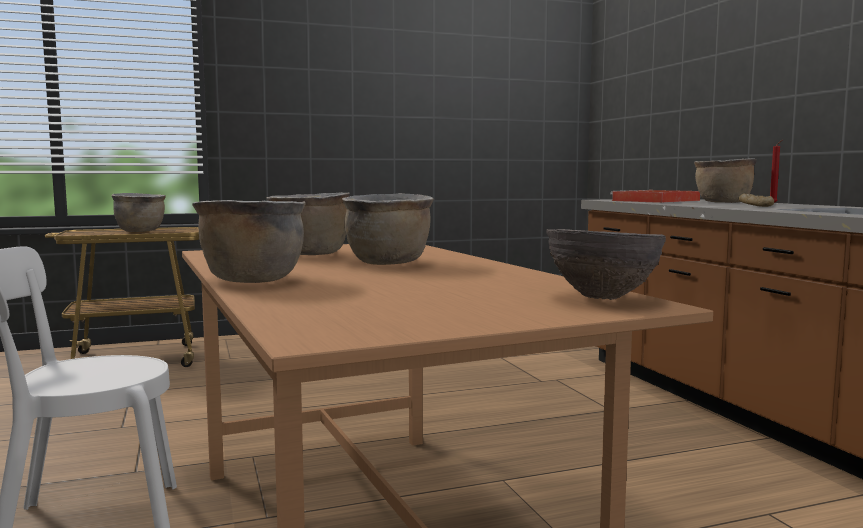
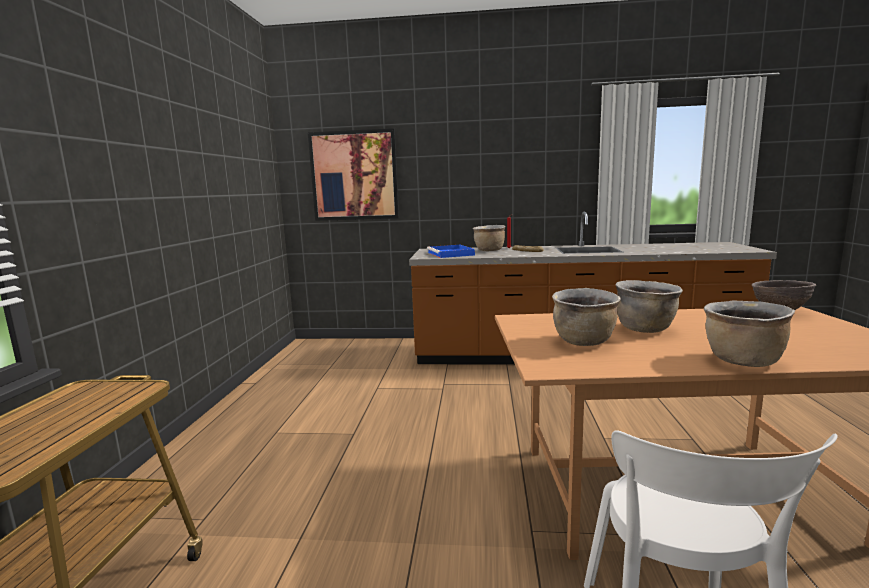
camera: 65 degrees left, 5 degrees up
(140, 231) = (81, 415): brown cooking pot -> none
(648, 92) = (354, 175): none -> picture
(655, 200) = (451, 254): red tray -> blue tray

